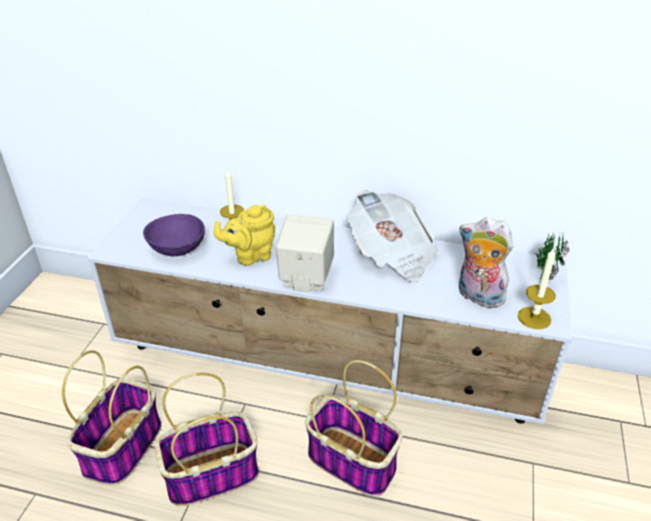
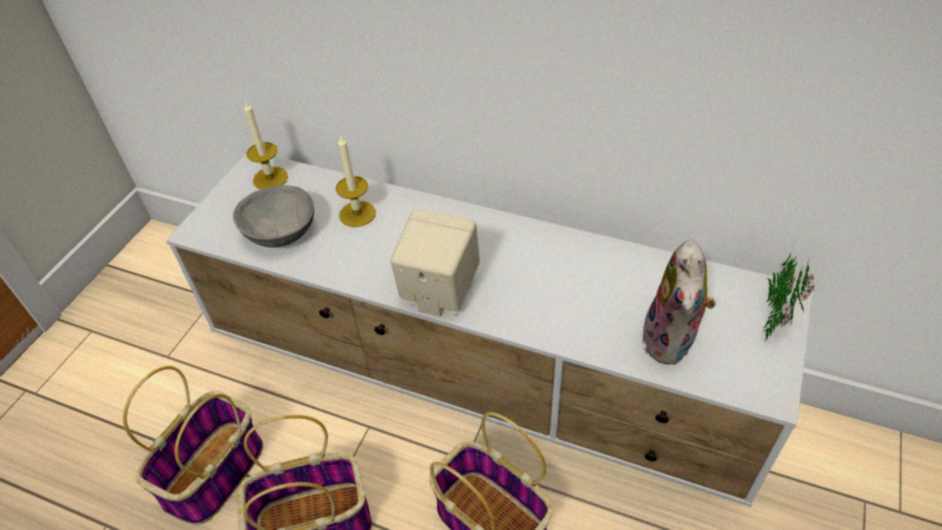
camera: 10 degrees right, 10 degrees up
(177, 248) = (280, 232): purple bowl -> grey bowl
(250, 256) = (372, 252): yellow teapot -> none
(392, 255) = (563, 263): newspaper -> none
(477, 297) = (672, 342): plush toy -> plush toy turned 120 degrees counterclockwise
(534, 318) = (747, 384): candle -> candle (270, 178)

